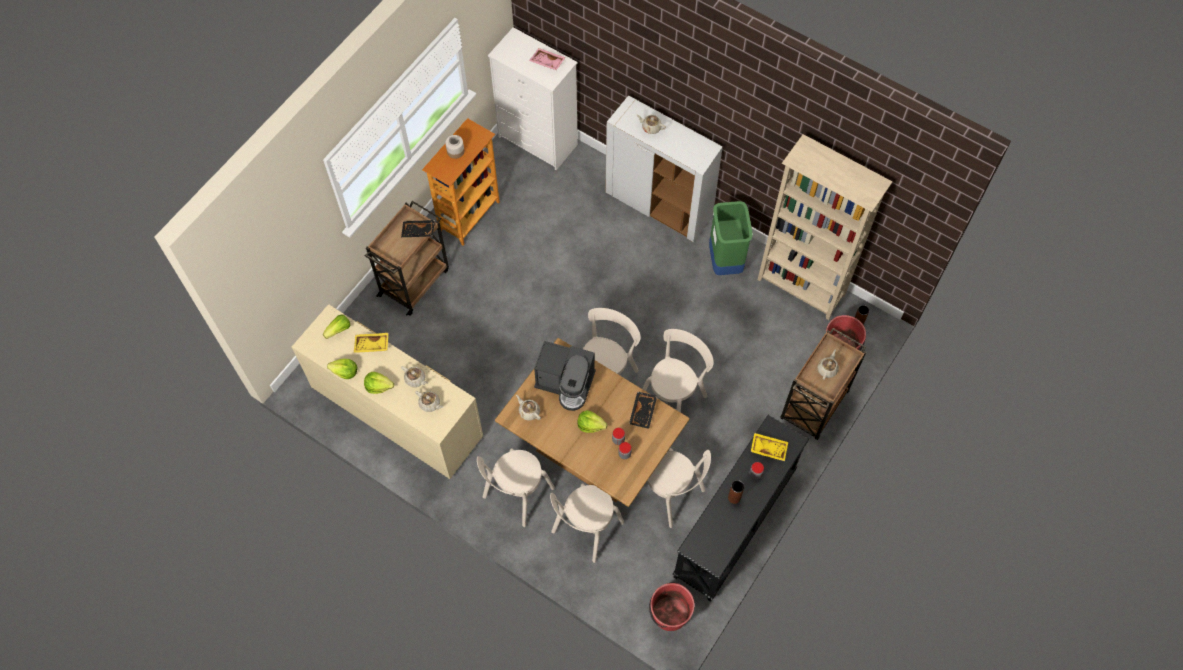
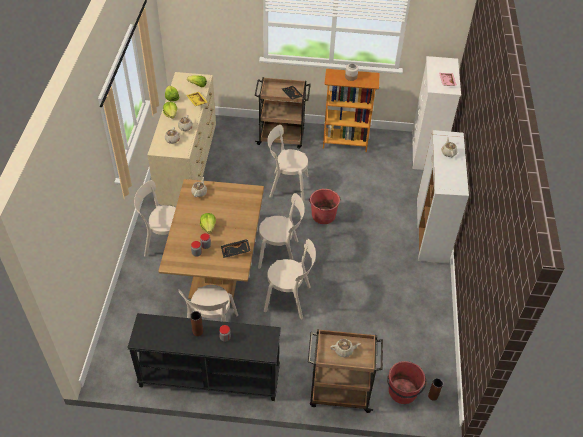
camera: 60 degrees right, 15 degrees down
(566, 383) = (232, 202): coffee machine -> none
(585, 530) = (158, 290): beige chair -> beige chair (286, 186)
(669, 613) = (118, 364): red bucket -> red bucket (323, 215)
(725, 261) = (418, 287): green trash can -> none
(768, 448) = (252, 338): yellow tray -> none
(801, 288) = (434, 344): beige bookcase -> none

